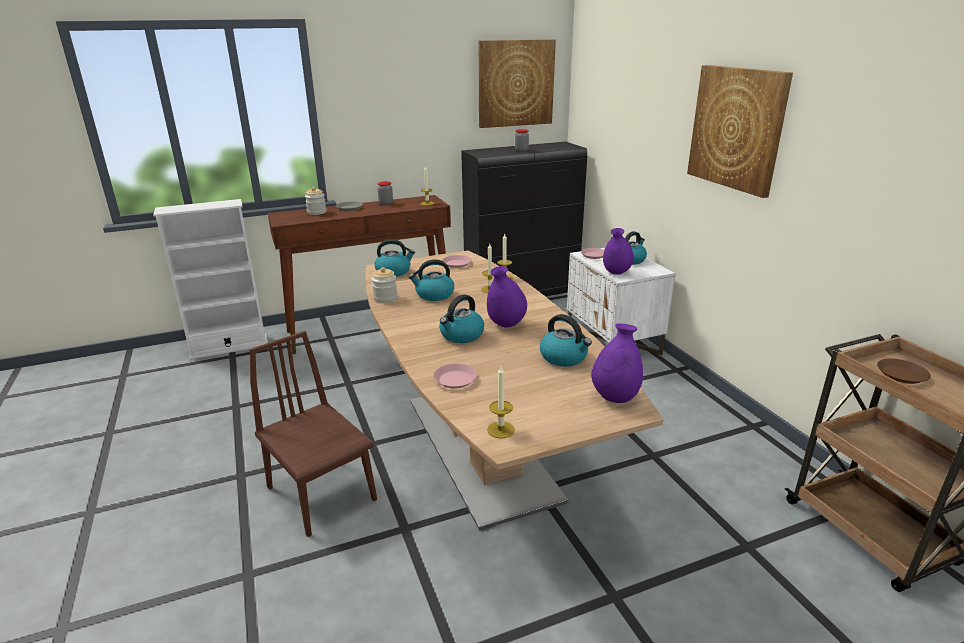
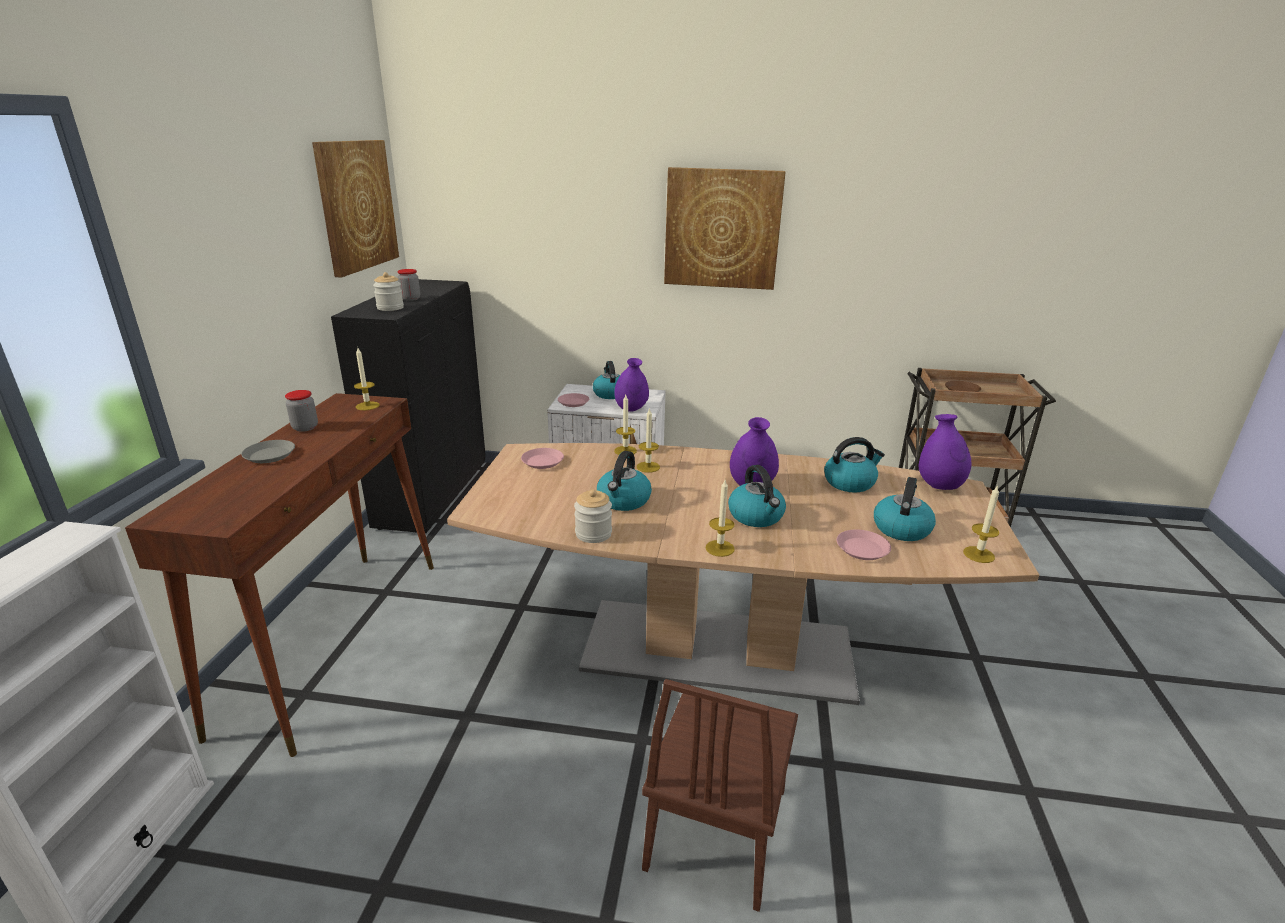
camera: 60 degrees left, 0 degrees up
(317, 212) = (232, 483): jar -> jar (390, 308)
(321, 493) = (717, 827): brown chair -> brown chair turned 60 degrees counterclockwise
(394, 271) = (508, 505): kettle -> kettle (901, 528)
(405, 333) = (720, 548): none -> candle

